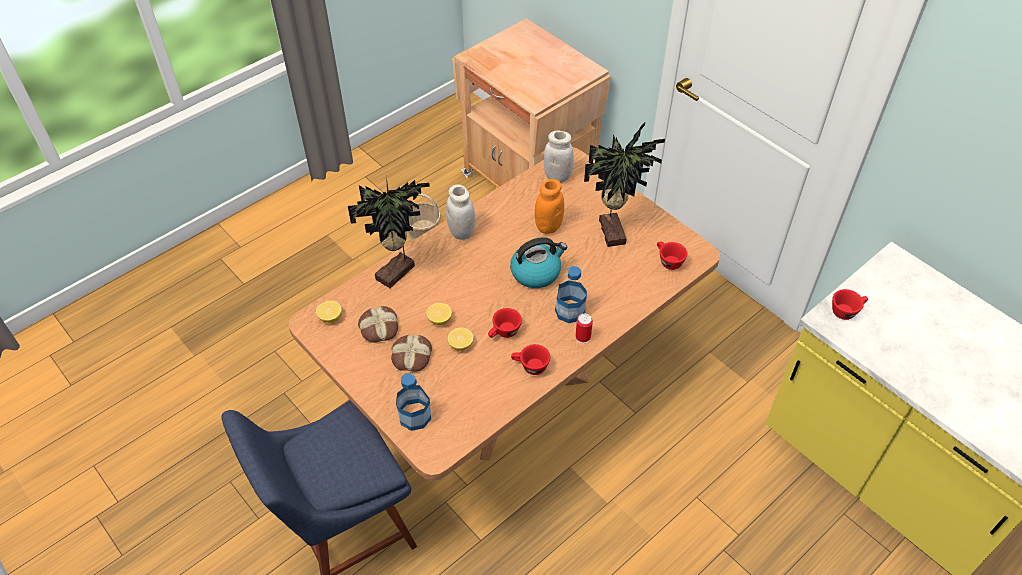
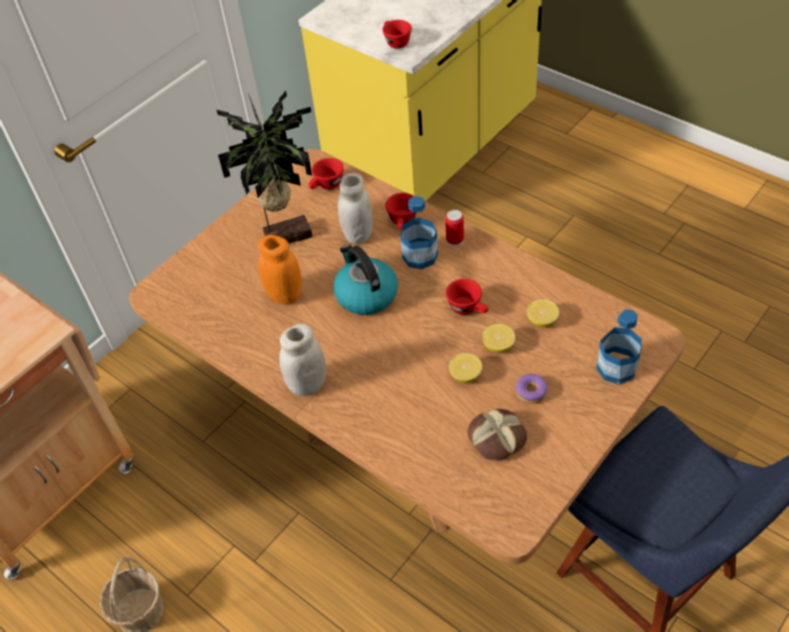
camera: 95 degrees left, 0 degrees up
(330, 317) = (495, 503): lemon -> lemon (542, 321)
(398, 273) = (397, 440): potted plant -> none
(411, 356) = (531, 392): bread -> donut
(530, 367) = (510, 277): red cup -> red cup (403, 222)
(557, 176) = (190, 300): white jar -> white jar (358, 234)

